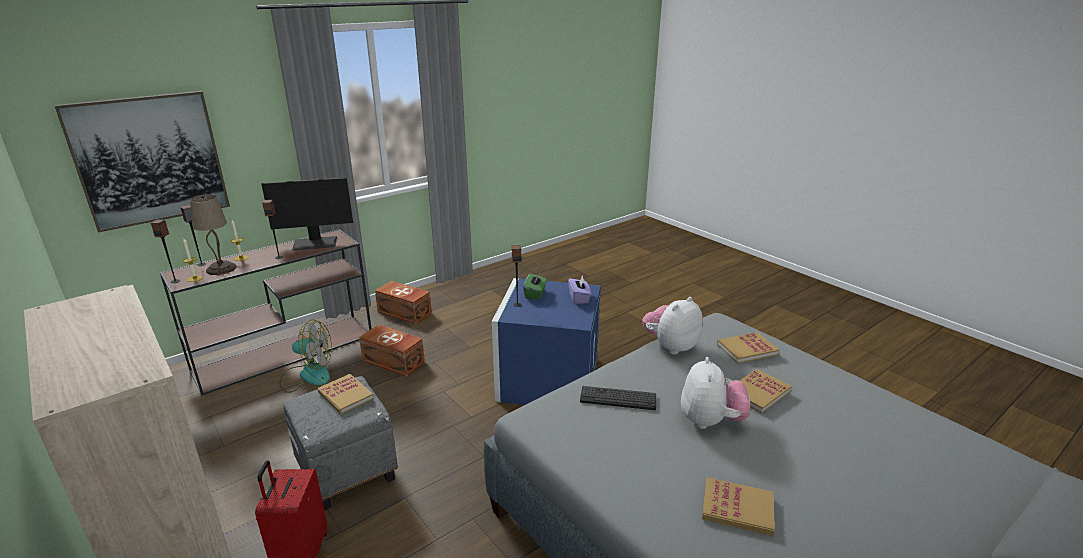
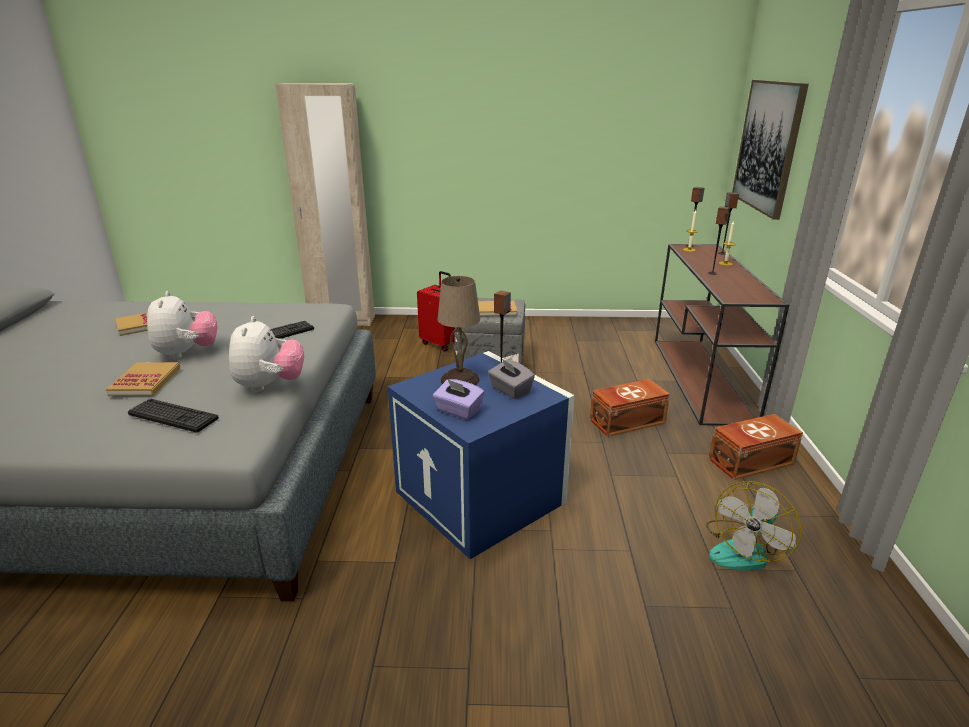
camera: 130 degrees right, 0 degrees up
(220, 269) = (703, 256): beige table lamp -> beige table lamp (460, 379)
(307, 375) = (644, 379): fan -> fan (744, 549)
(315, 243) = (742, 288): monitor -> none
(535, 294) = (510, 390): green tissue box -> grey tissue box
(710, 421) = (187, 353): plush toy -> plush toy turned 150 degrees counterclockwise
(747, 349) = (173, 416): book -> keyboard

